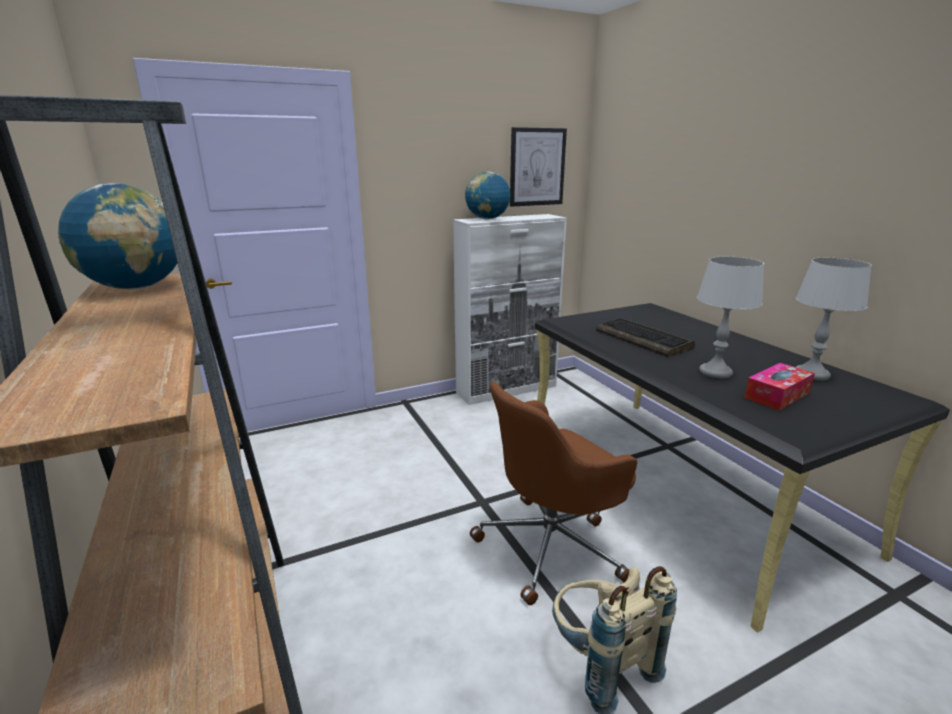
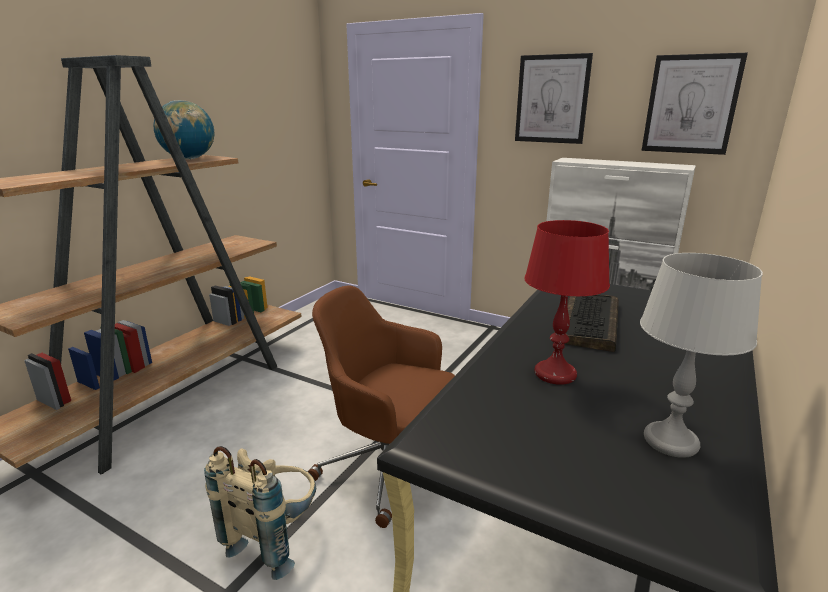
camera: 55 degrees right, 0 degrees up
(433, 165) = (552, 99): none -> picture
(487, 219) = (592, 160): globe -> none
(715, 372) = (554, 373): grey table lamp -> red table lamp
(777, 395) = (541, 419): tissue box -> none

